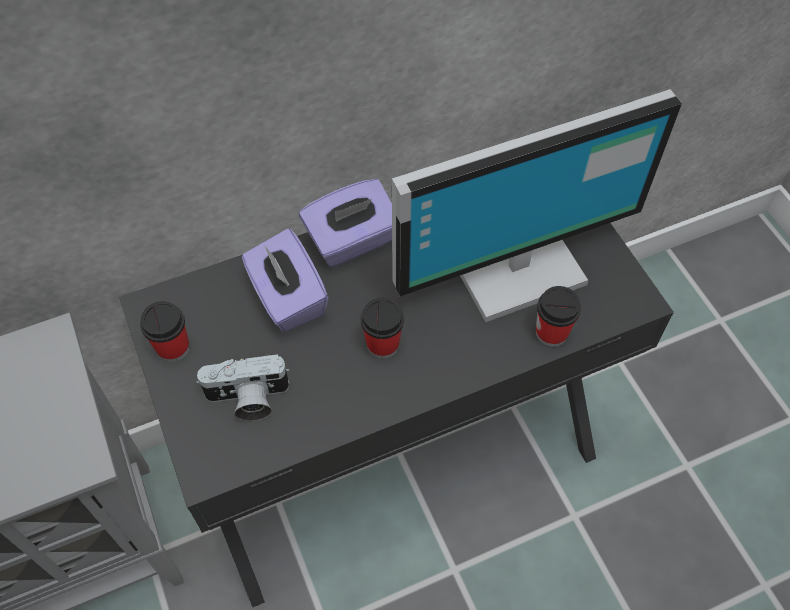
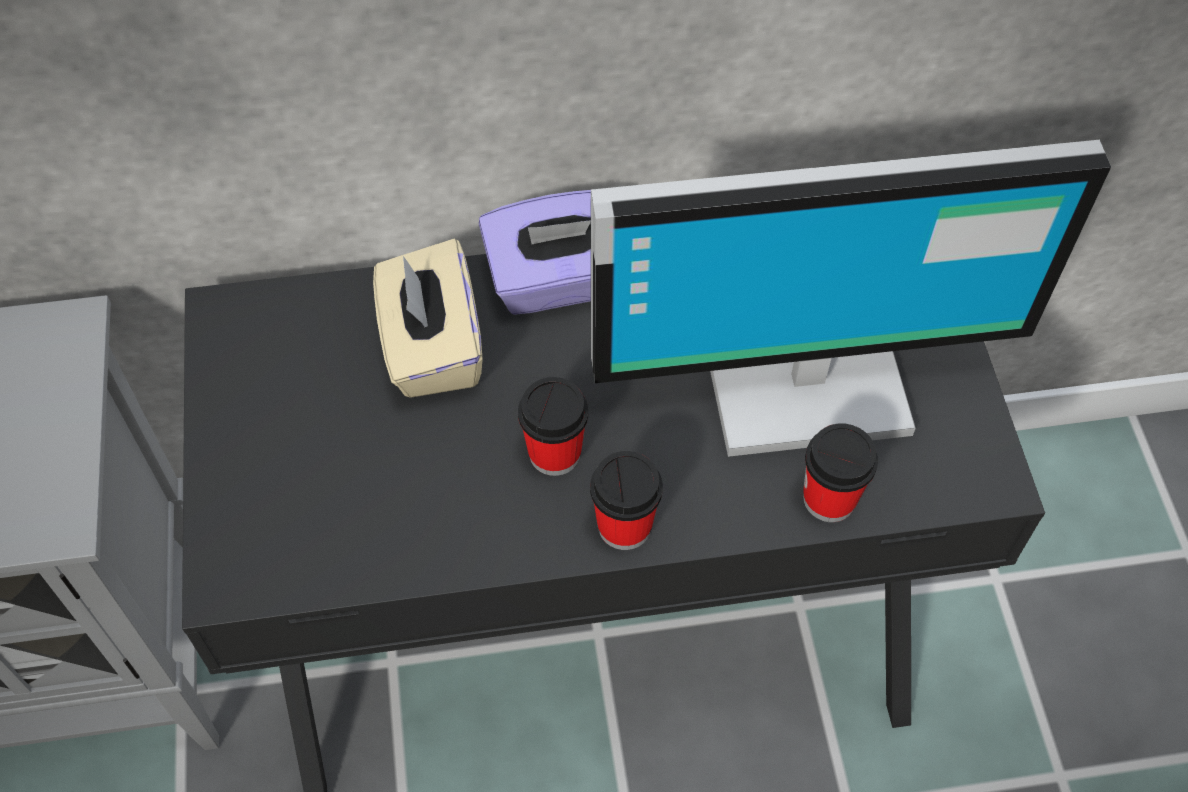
camera: 15 degrees right, 0 degrees up
(173, 348) = (238, 383): cup -> cup (624, 526)
(247, 399) = (323, 488): camera -> none
(287, 298) = (432, 347): purple tissue box -> beige tissue box

